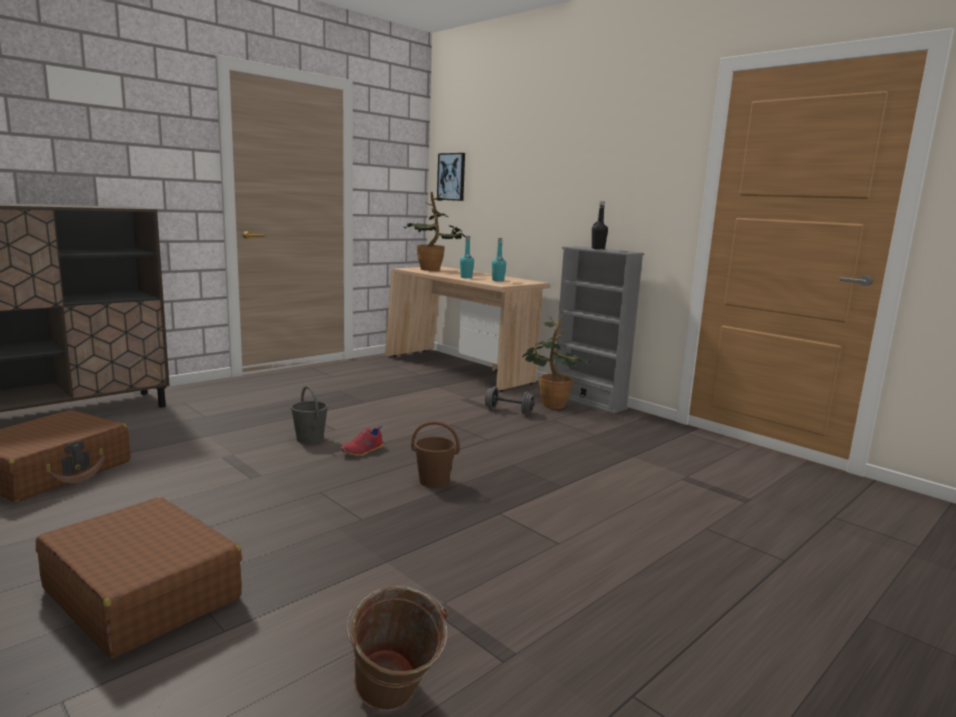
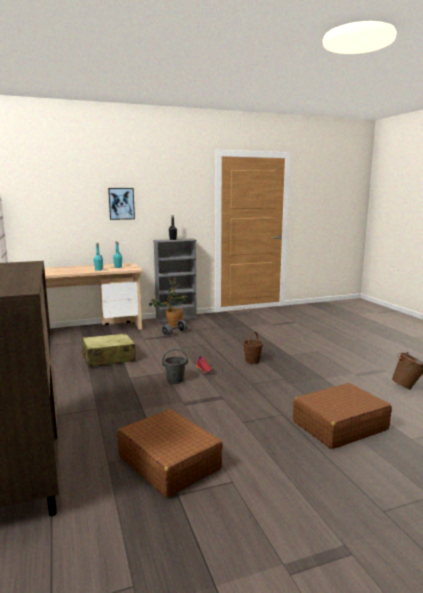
camera: 65 degrees left, 0 degrees up
(368, 394) = (108, 358): none -> beige suitcase
(433, 270) = (54, 271): potted plant -> none
(452, 177) = (32, 203): picture -> picture (121, 203)

